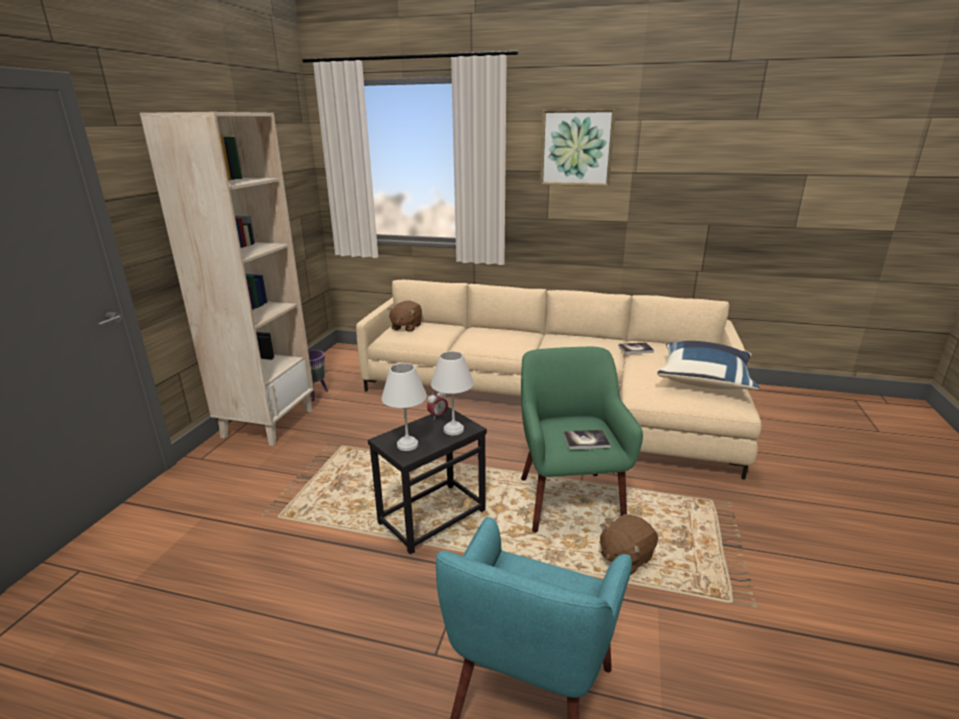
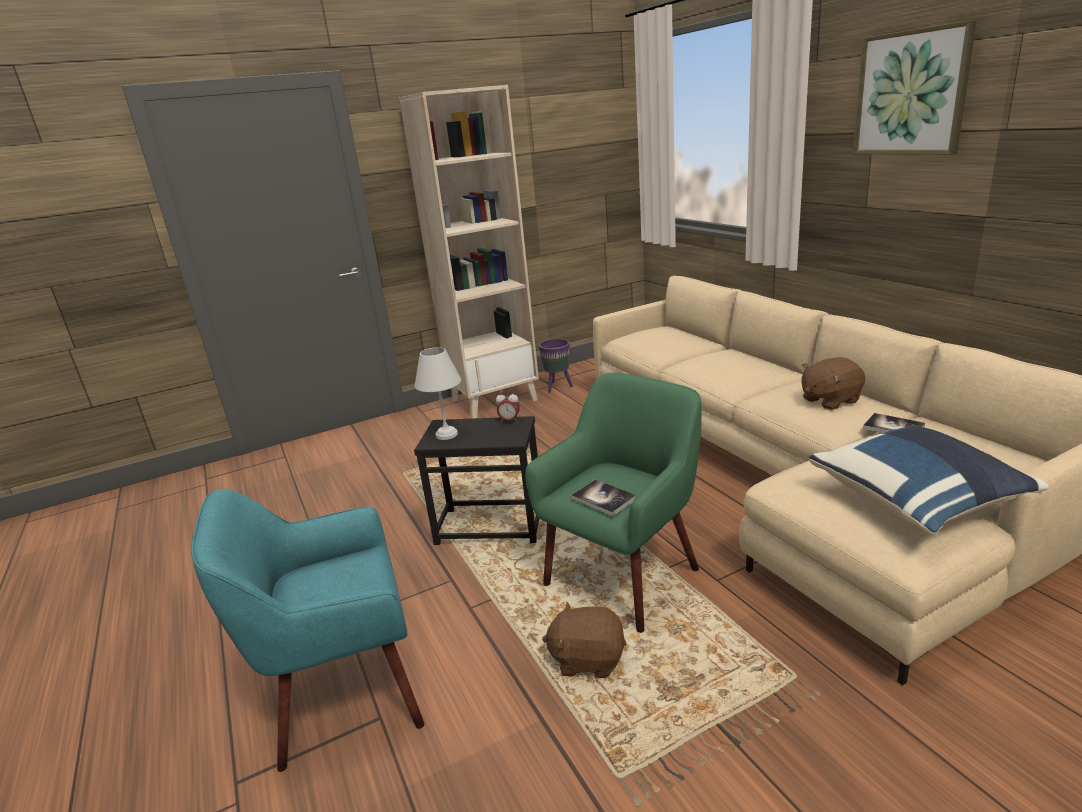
camera: 50 degrees right, 0 degrees up
(406, 327) = (655, 333): brown plush toy -> brown plush toy (829, 400)
(454, 429) = (500, 436): white table lamp -> none

